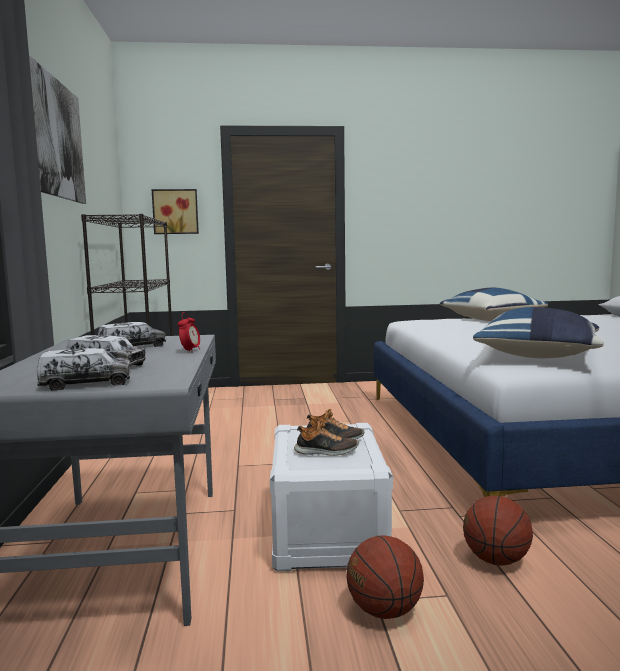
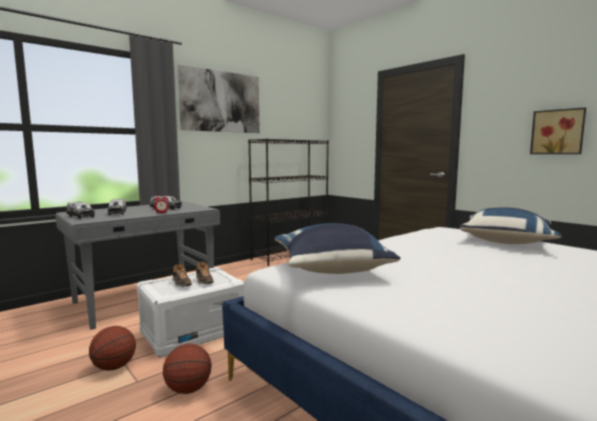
camera: 55 degrees right, 0 degrees up
(175, 212) = (351, 132): picture -> picture (557, 132)

